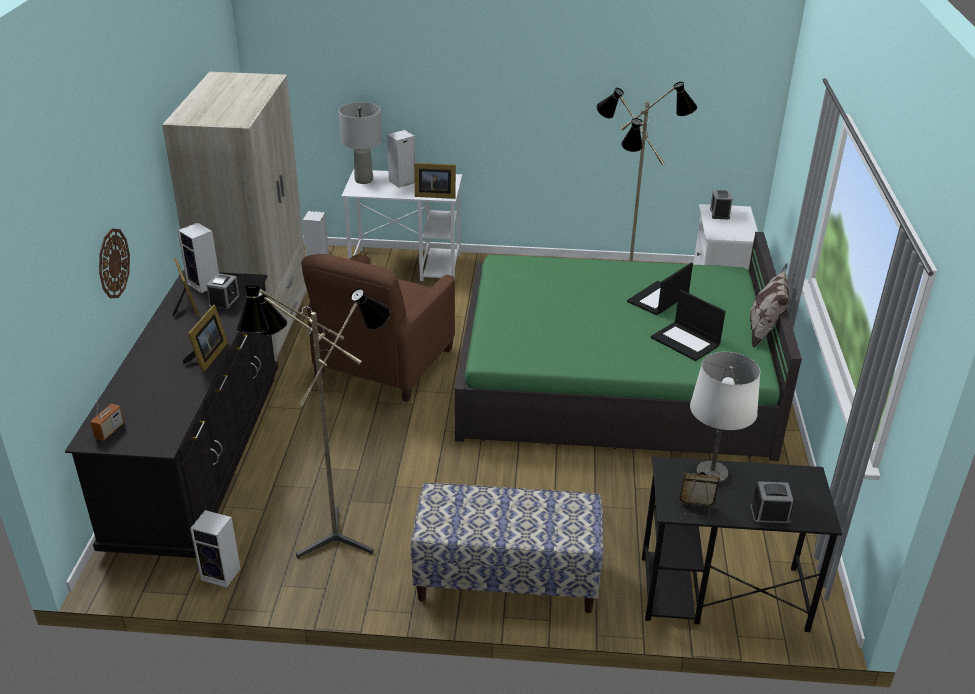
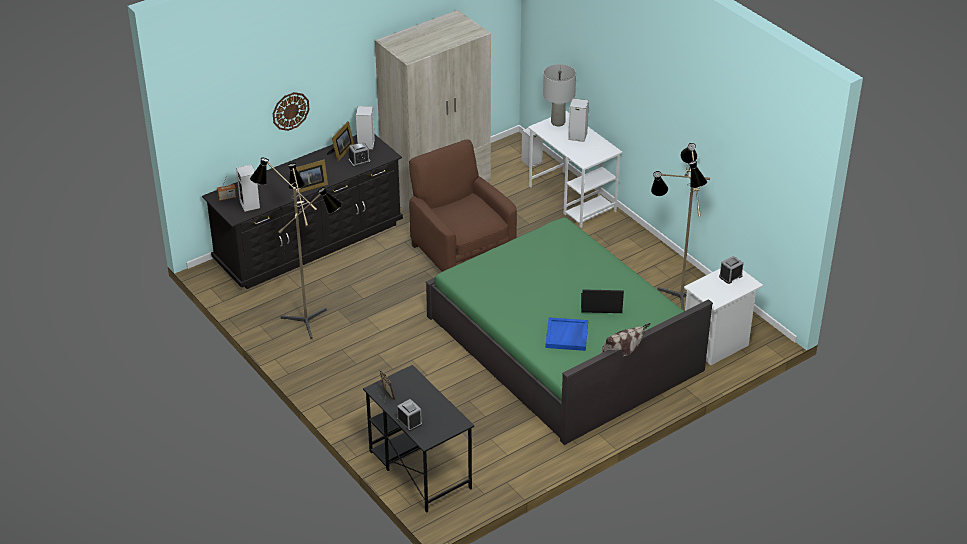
camera: 50 degrees right, 5 degrees up
(222, 574) = (245, 303): speaker -> speaker (250, 205)
(383, 363) = (461, 251): brown armchair -> brown armchair turned 75 degrees clockwise
(434, 195) = (578, 157): picture frame -> none
(506, 579) = (344, 391): bench -> none
(686, 341) = (567, 336): laptop -> blue tray
(711, 474) = (420, 389): white table lamp -> none

